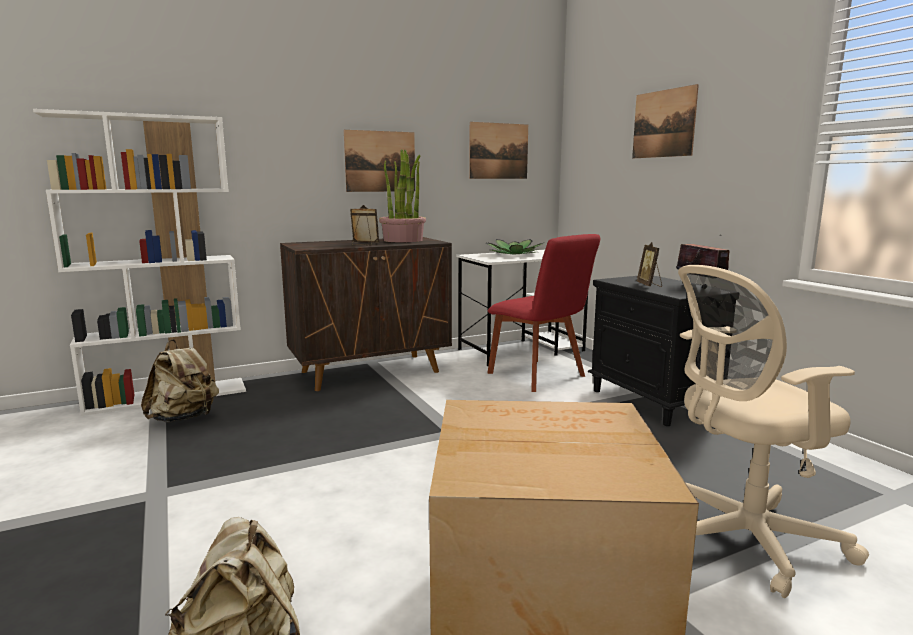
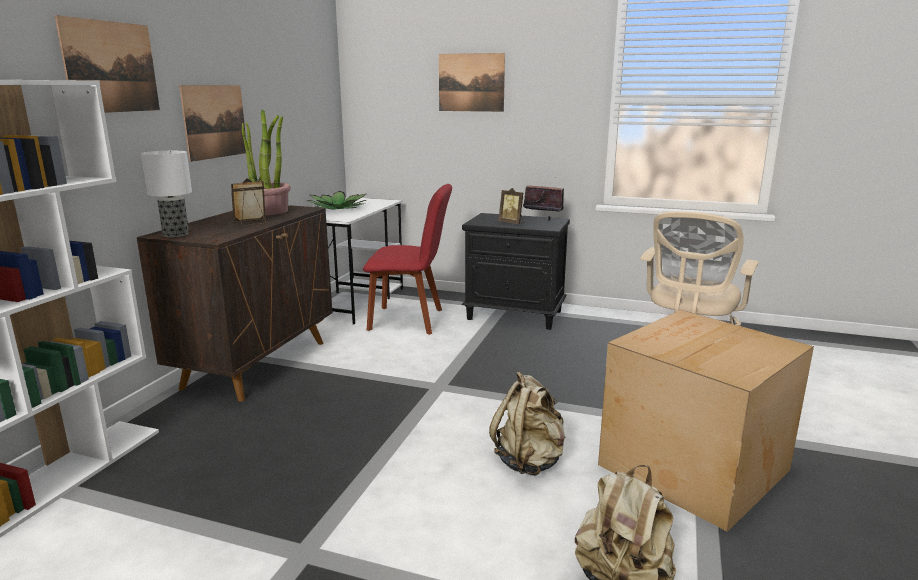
camera: 45 degrees left, 5 degrees up
(184, 418) = (150, 487): beige backpack -> beige backpack (529, 461)
(300, 244) = (176, 234): none -> table lamp
(498, 151) = (302, 102): picture -> picture (111, 67)

